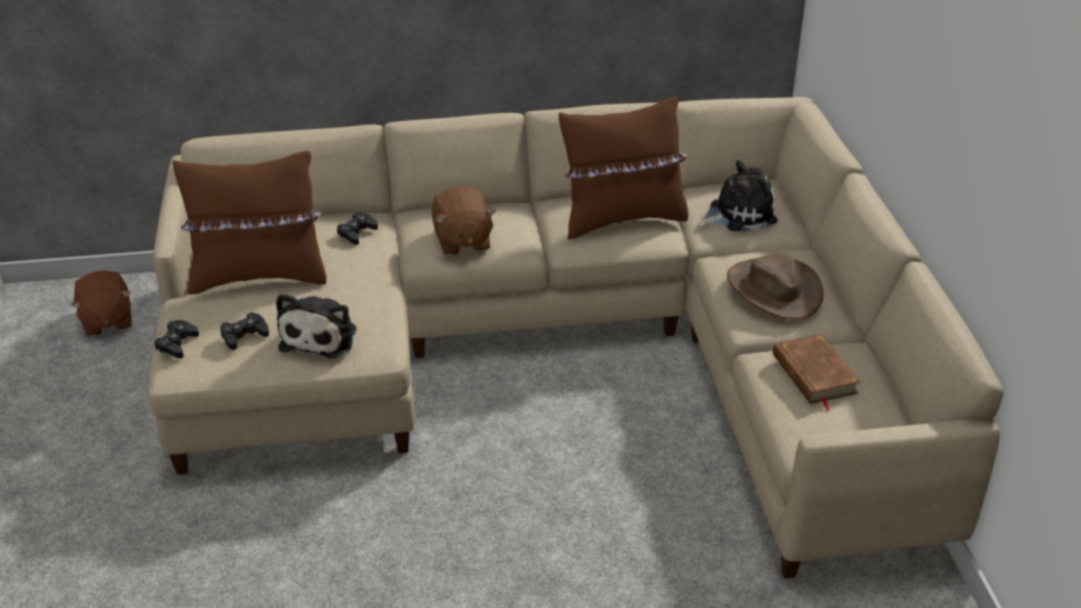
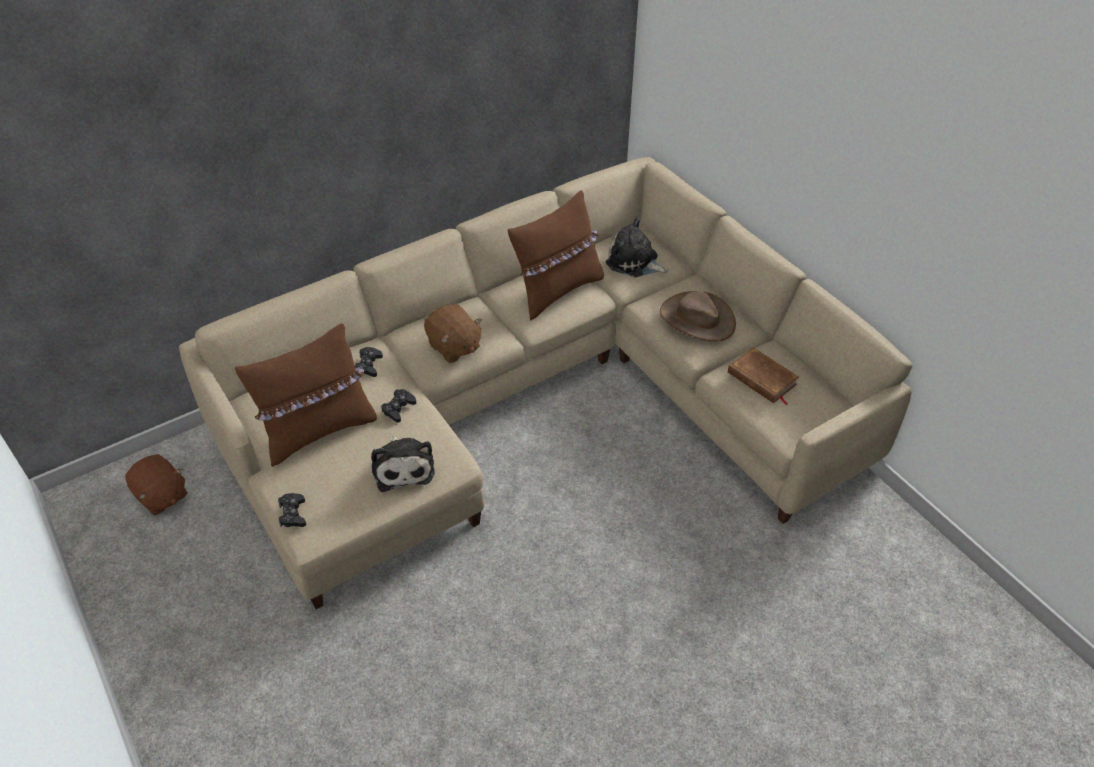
camera: 25 degrees left, 10 degrees up
(244, 335) = (343, 488): black game controller -> black game controller (398, 408)
(738, 214) = (634, 262): plush toy -> plush toy turned 105 degrees counterclockwise

